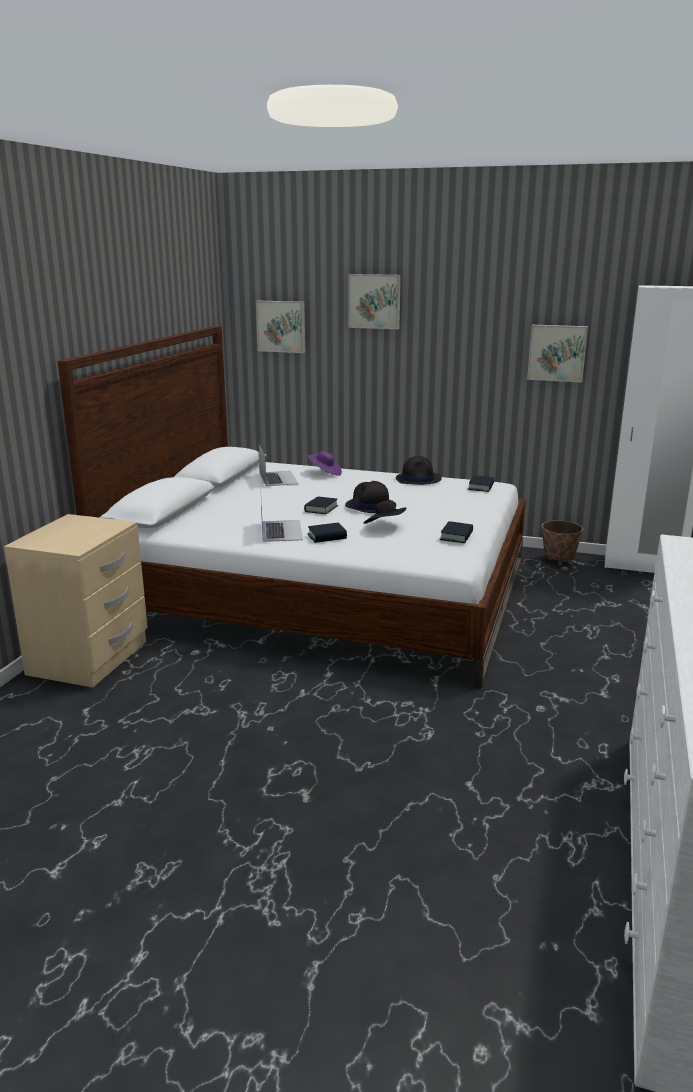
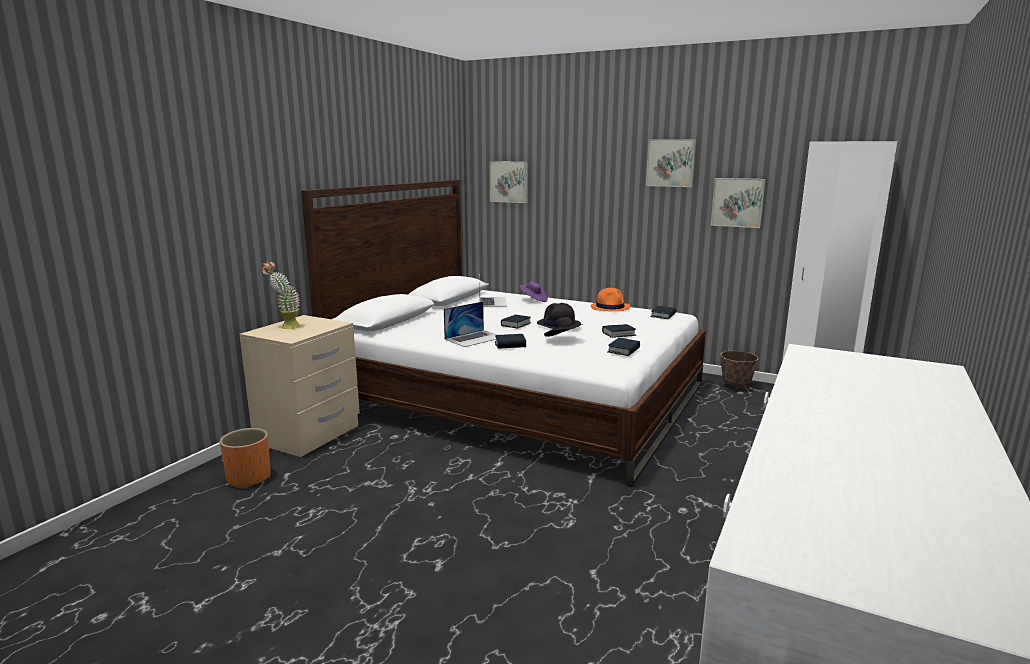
camera: 10 degrees right, 5 degrees down
(41, 719) = (249, 478): none -> orange planter
(57, 533) = (285, 327): none -> potted plant
(281, 530) = (474, 338): laptop -> laptop turned 45 degrees clockwise
(375, 301) = (583, 160): picture -> picture (671, 163)
(418, 479) = (610, 307): black hat -> orange hat
(442, 515) = (618, 334): none -> book

